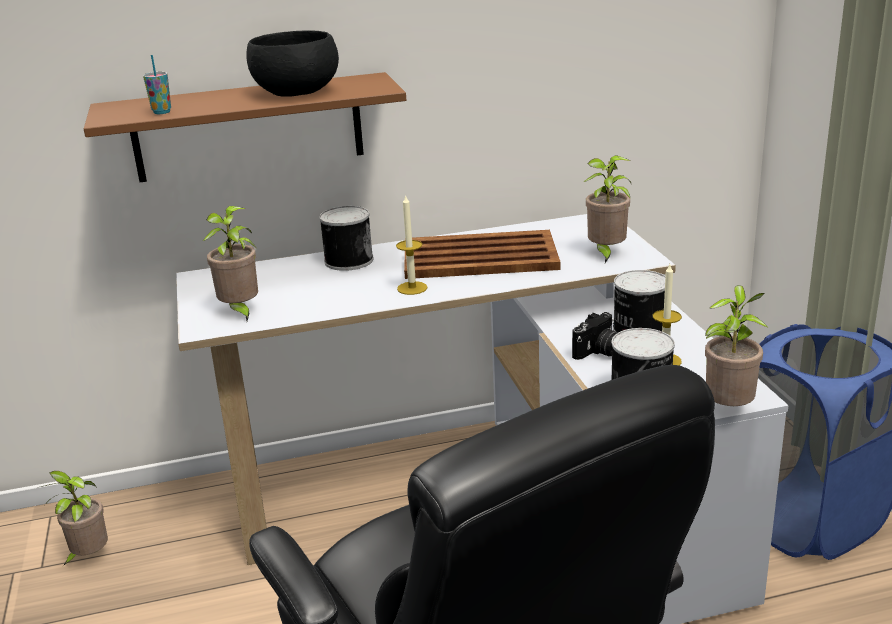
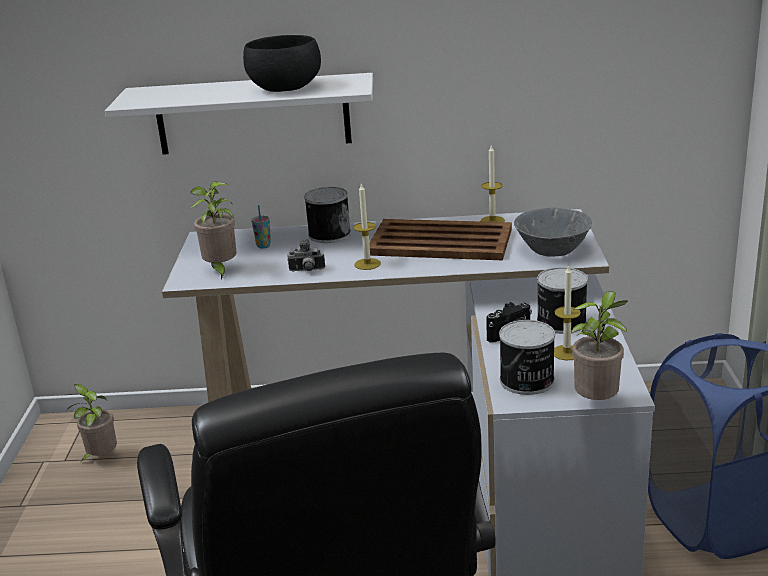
camera: 15 degrees right, 0 degrees up
(162, 112) = (170, 100): cup -> cup (263, 246)
(248, 128) = (253, 114): brown shelf -> white shelf
(345, 302) = (307, 271): none -> camera
(523, 230) = (492, 221): none -> candle
(606, 254) = (552, 249): potted plant -> grey bowl

